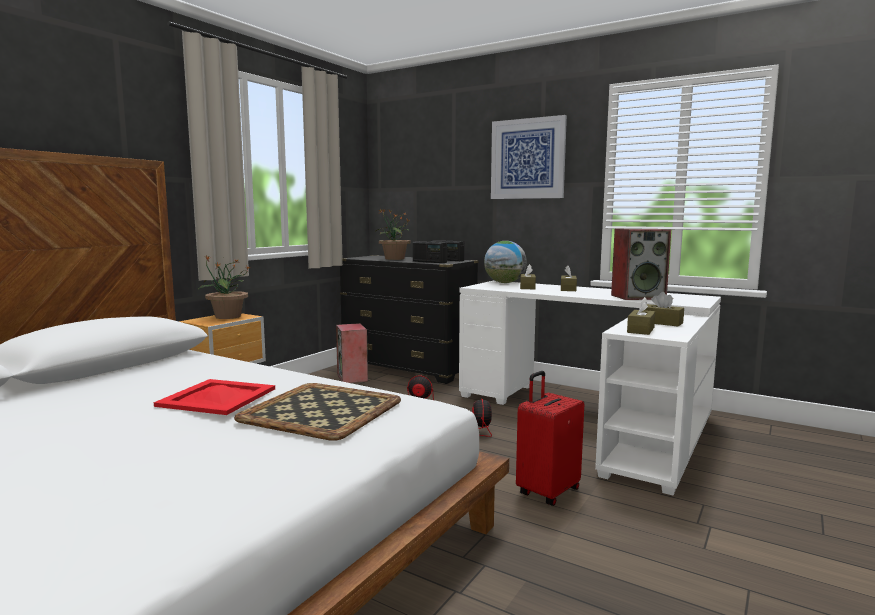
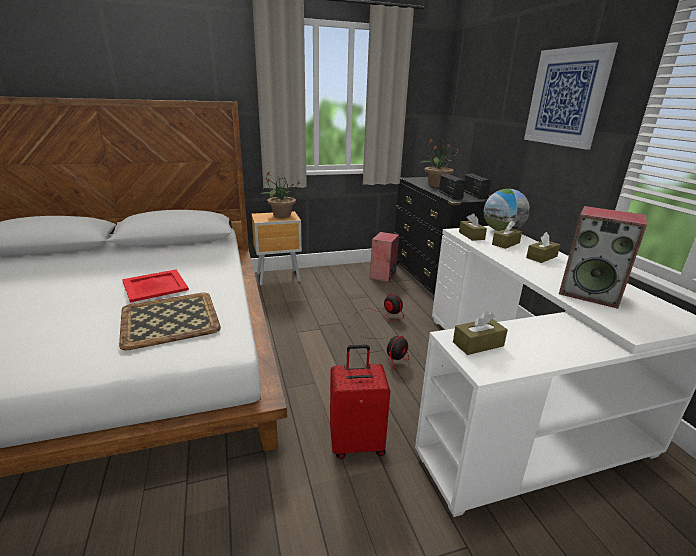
camera: 40 degrees right, 15 degrees up
(661, 323) = (535, 342): brown tissue box -> brown tissue box (471, 236)

